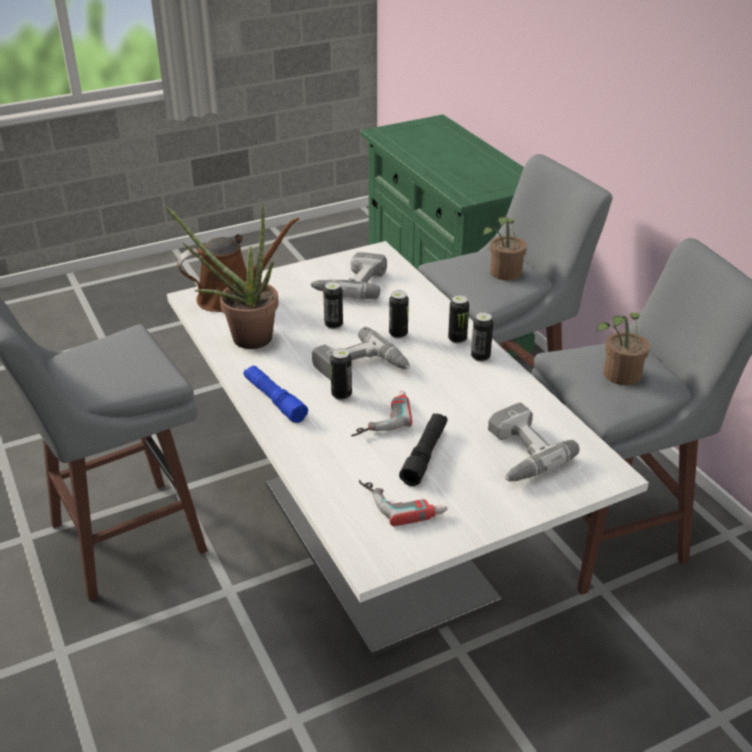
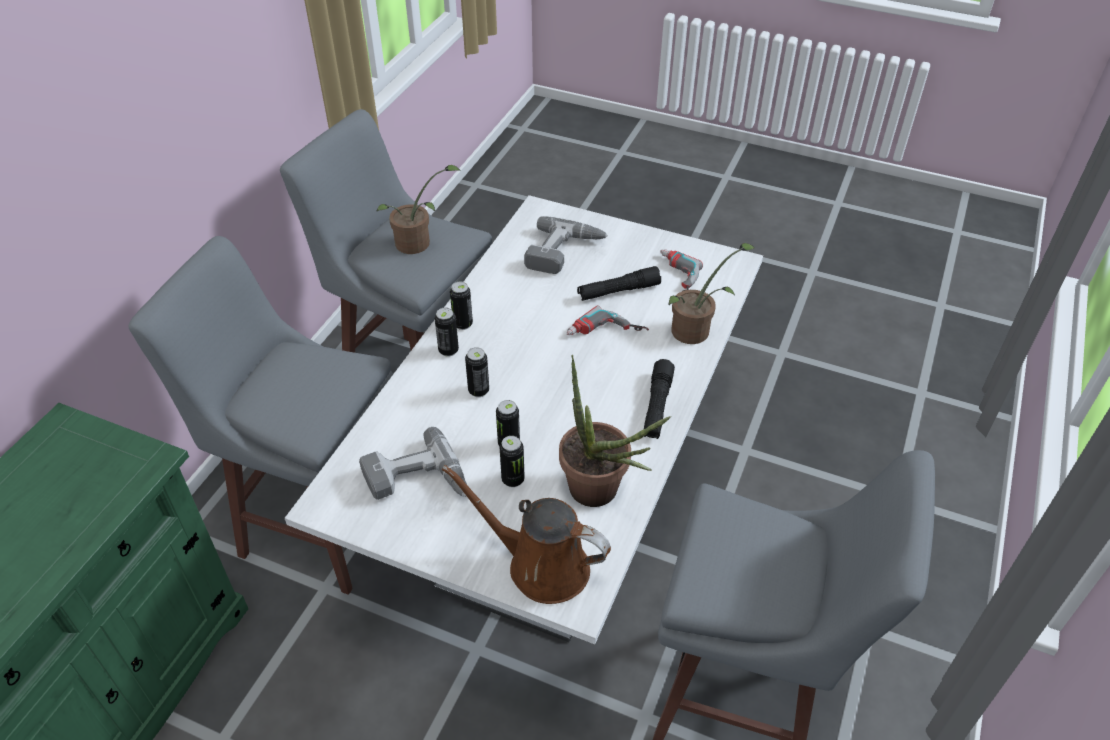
camera: 130 degrees left, 10 degrees up
(274, 400) = (657, 406): blue flashlight -> black flashlight
(341, 395) = (604, 372): can -> can (513, 479)
(361, 368) = (555, 383): power drill -> none
(503, 274) = (296, 376): potted plant -> potted plant (696, 330)

